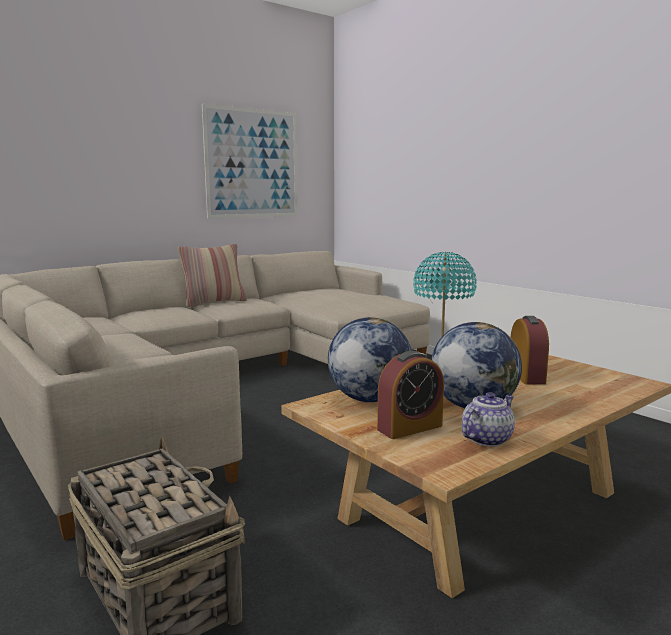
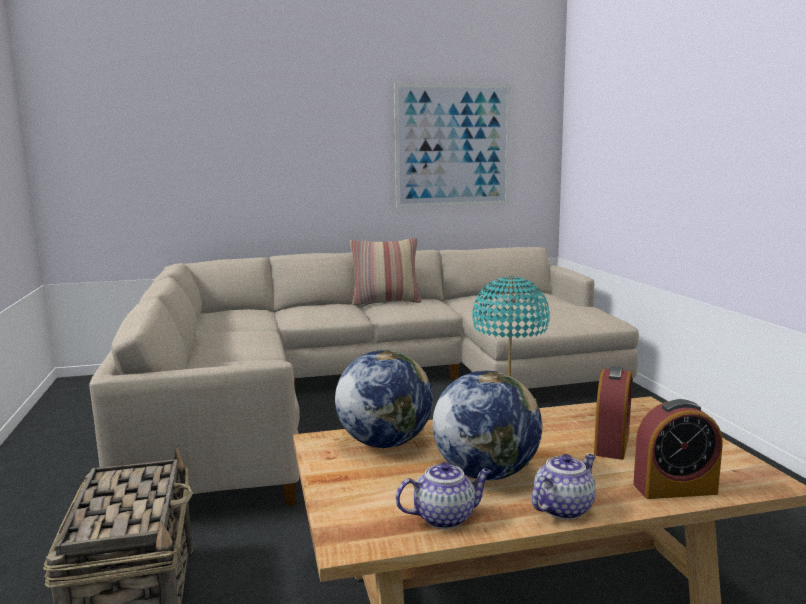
camera: 25 degrees right, 0 degrees up
(410, 428) = (380, 486): alarm clock -> alarm clock (675, 489)
(553, 418) = (563, 508): none -> teapot

